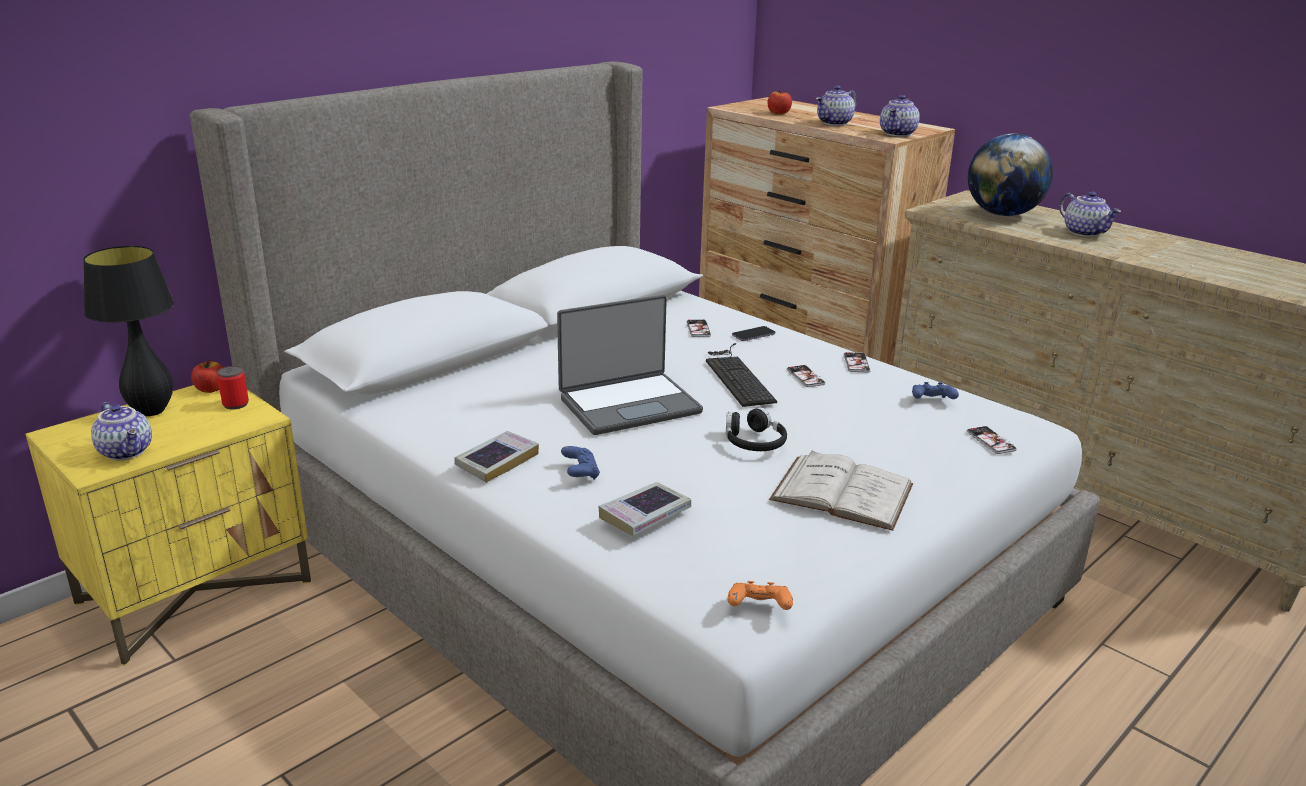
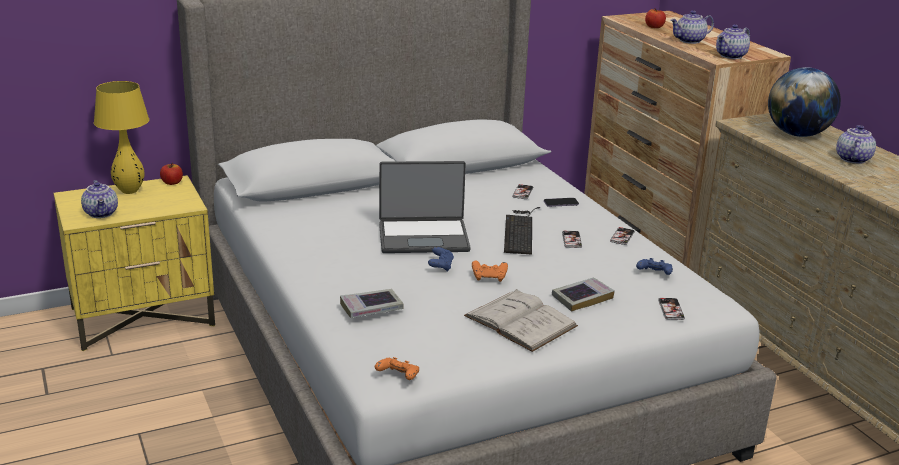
camera: 20 degrees right, 0 degrees up
(152, 411) = (129, 191): black table lamp -> yellow table lamp
(235, 404) = (180, 195): can -> none
(497, 461) = (307, 258): book -> book (582, 298)
(580, 473) = (354, 275): blue game controller -> blue game controller (441, 266)
(753, 442) = (489, 277): black headphones -> orange game controller
(1085, 233) = (852, 159): teapot -> teapot turned 150 degrees counterclockwise

